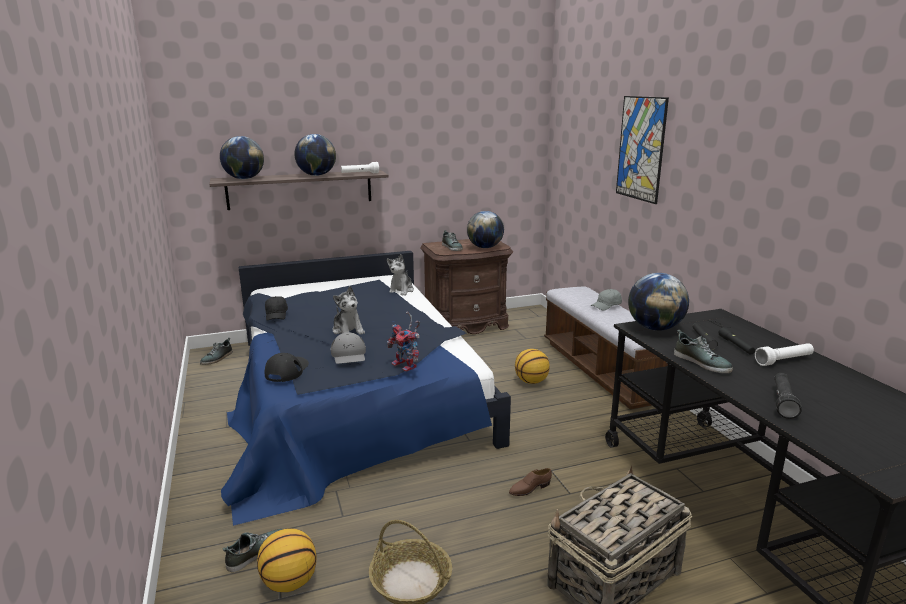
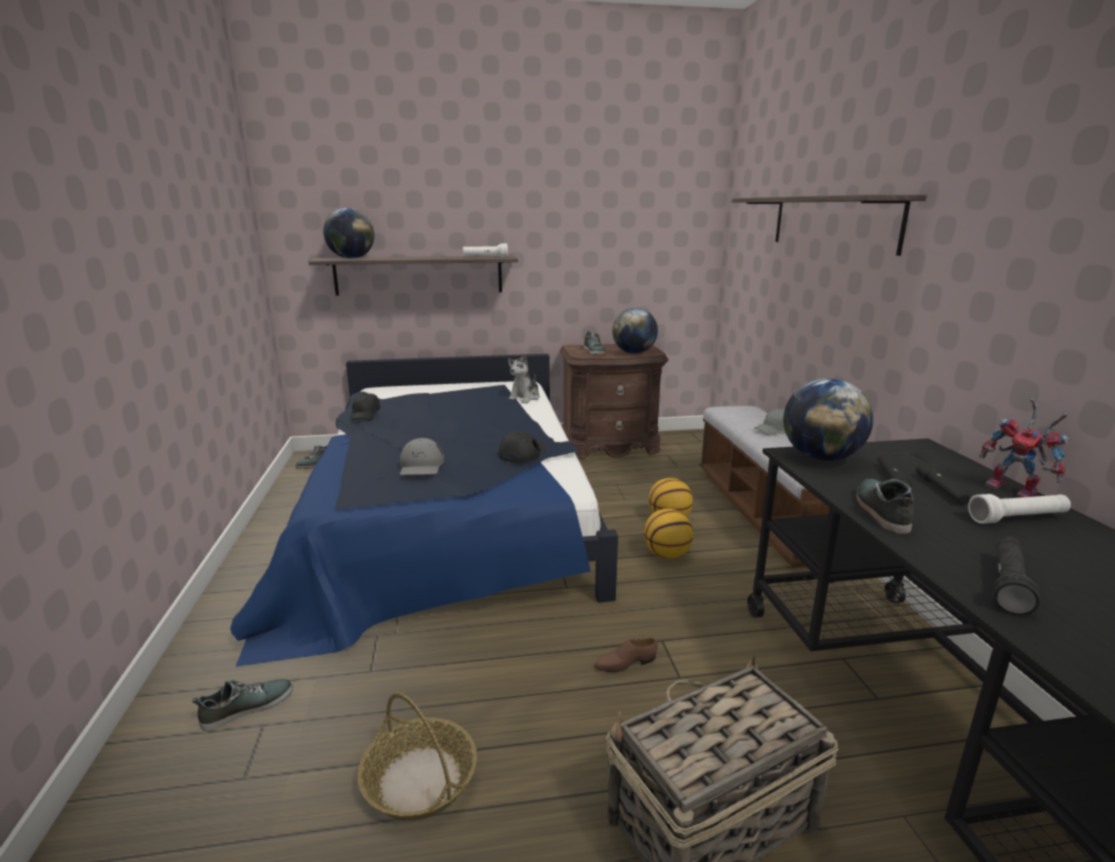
camera: 10 degrees right, 0 degrees up
(287, 370) = (339, 479): black cap -> black cap (522, 452)
(290, 582) = (266, 756): basketball -> basketball (667, 554)
(316, 175) = (435, 257): globe -> none
(348, 330) = (436, 438): plush toy -> none
(407, 366) = (485, 485): toy robot -> toy robot (1016, 490)
(641, 148) = (832, 222): picture -> shelf
(702, 362) = (881, 510): shoe -> shoe turned 150 degrees counterclockwise

